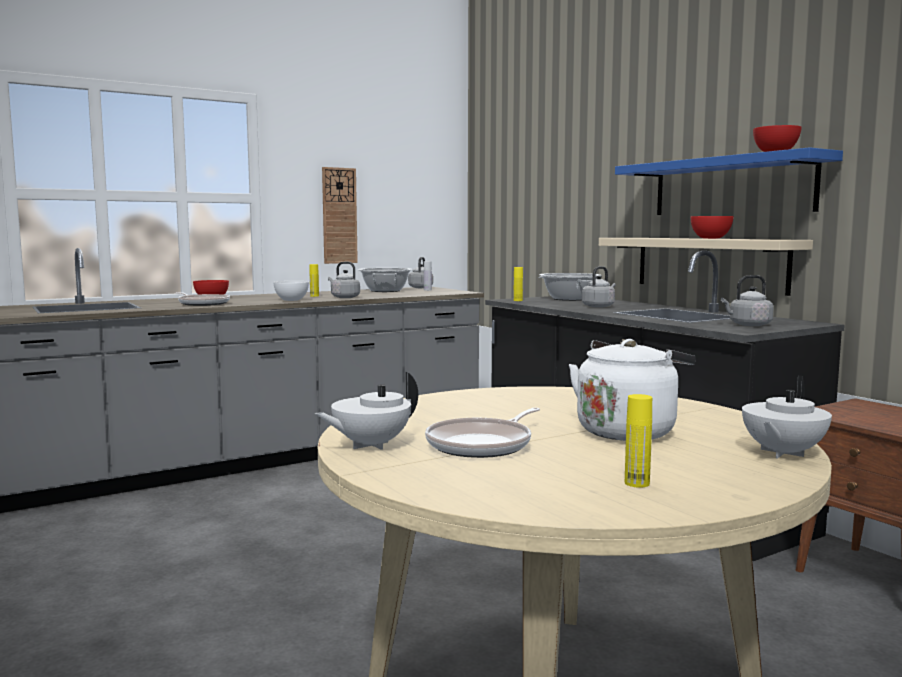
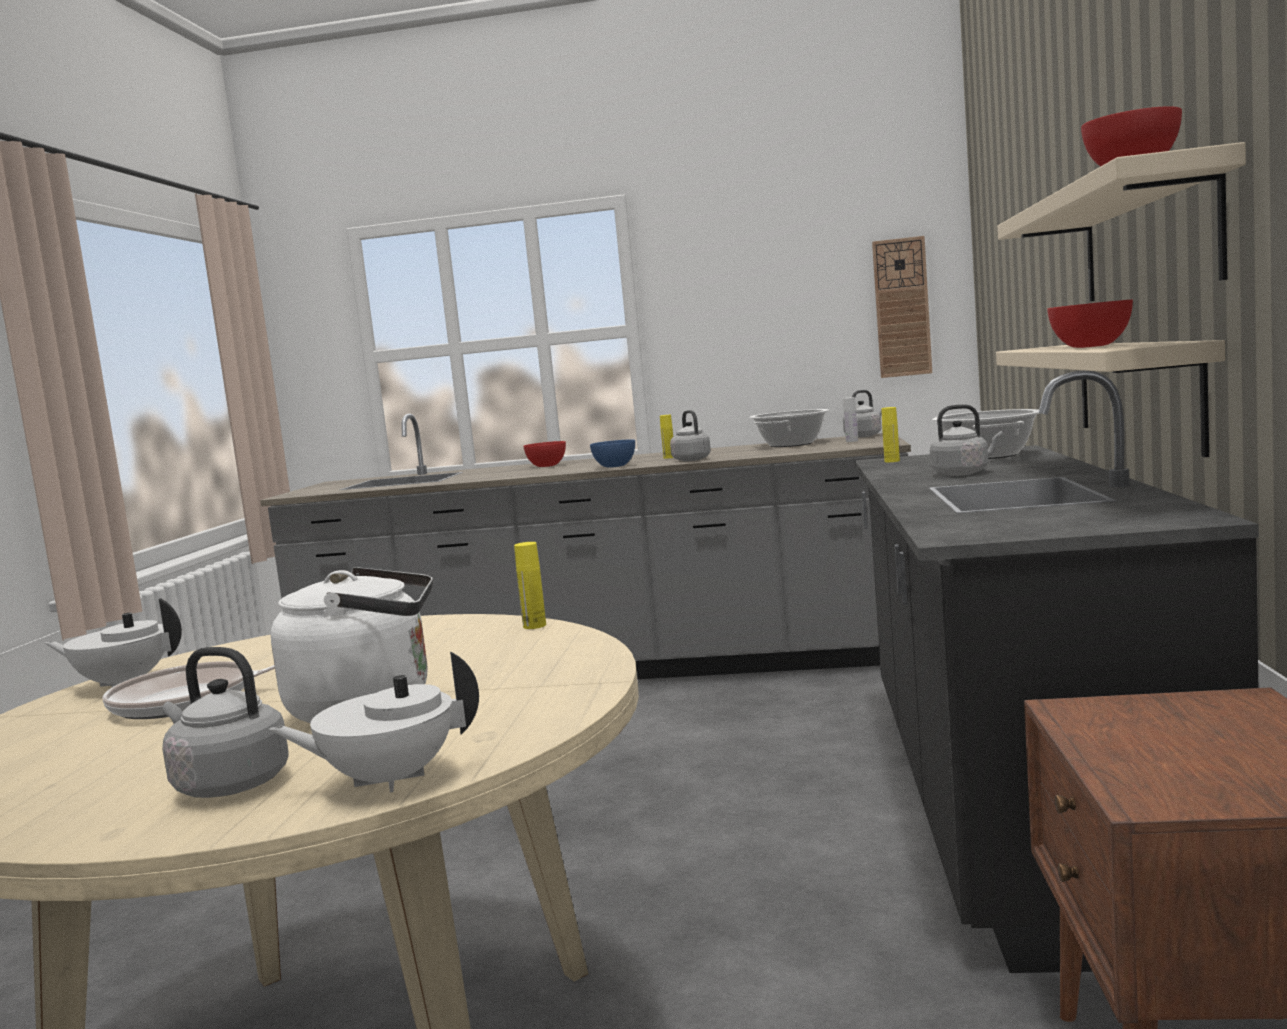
camera: 40 degrees right, 0 degrees up
(202, 303) = (511, 474): frying pan -> none
(292, 300) = (615, 466): white bowl -> blue bowl
(339, 215) = (752, 339): wall clock -> wall clock (902, 307)
(637, 483) = (109, 786): yellow bottle -> yellow bottle (534, 626)
(731, 187) = (1146, 239): blue shelf -> beige shelf
(748, 325) = (1031, 522): grey kettle -> grey kettle (227, 784)

